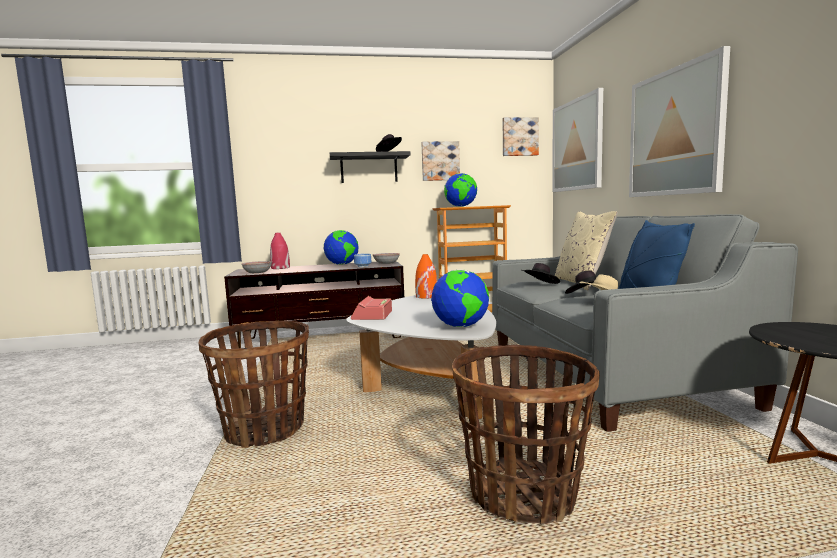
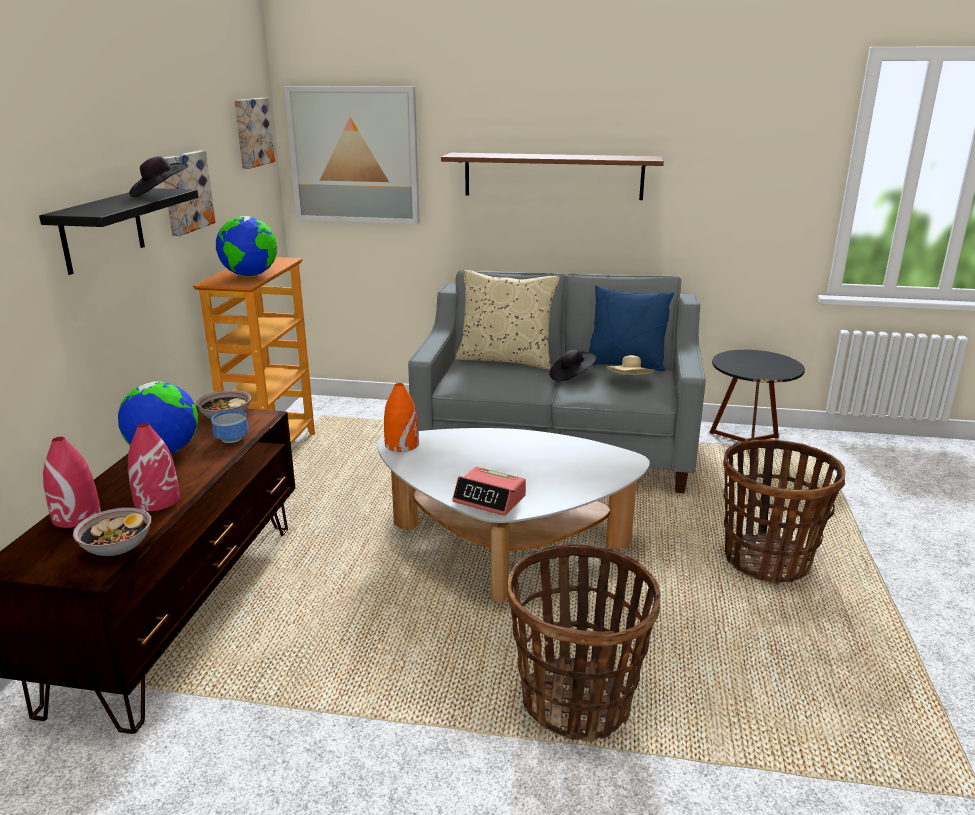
camera: 70 degrees left, 15 degrees up
(297, 270) = (157, 500): none -> red vase
(461, 326) = (599, 460): globe -> none
(540, 285) = (506, 378): black hat -> none
(675, 132) = (553, 176): picture -> brown shelf

